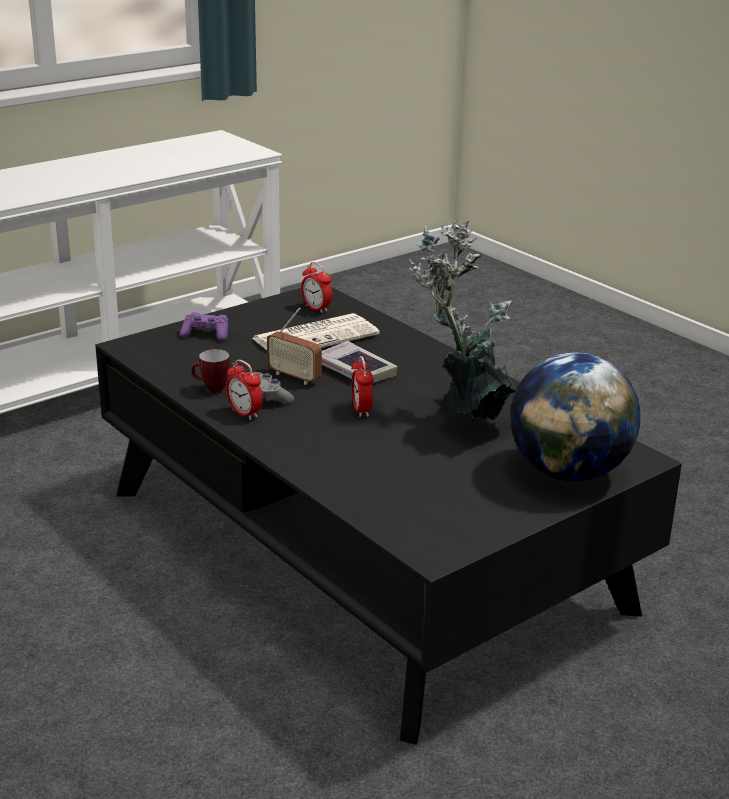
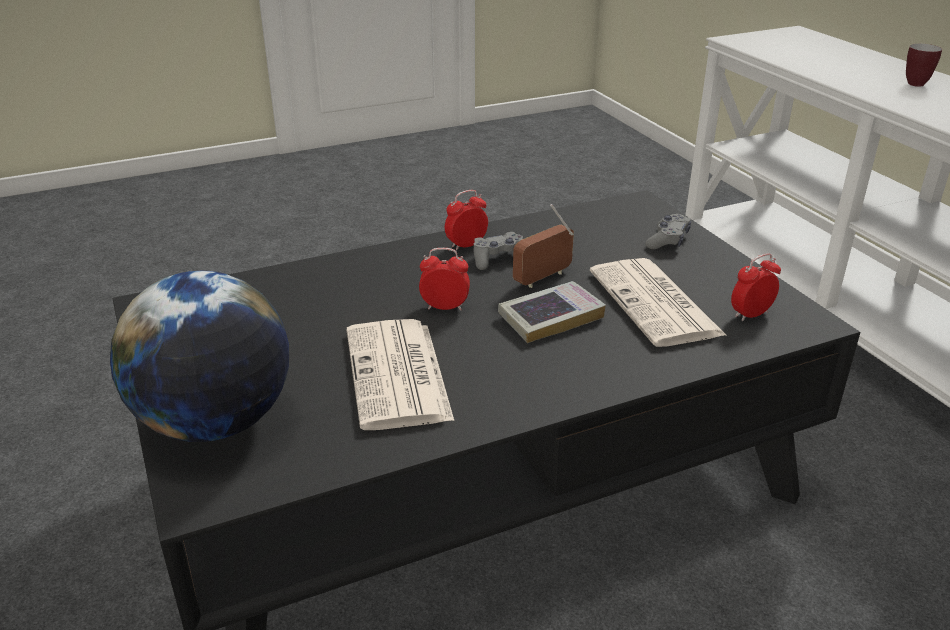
camera: 105 degrees right, 5 degrees up
(206, 334) = (668, 240): purple game controller -> grey game controller
(211, 389) = (527, 233): mug -> mug (915, 83)
(466, 415) = (398, 375): potted plant -> newspaper

